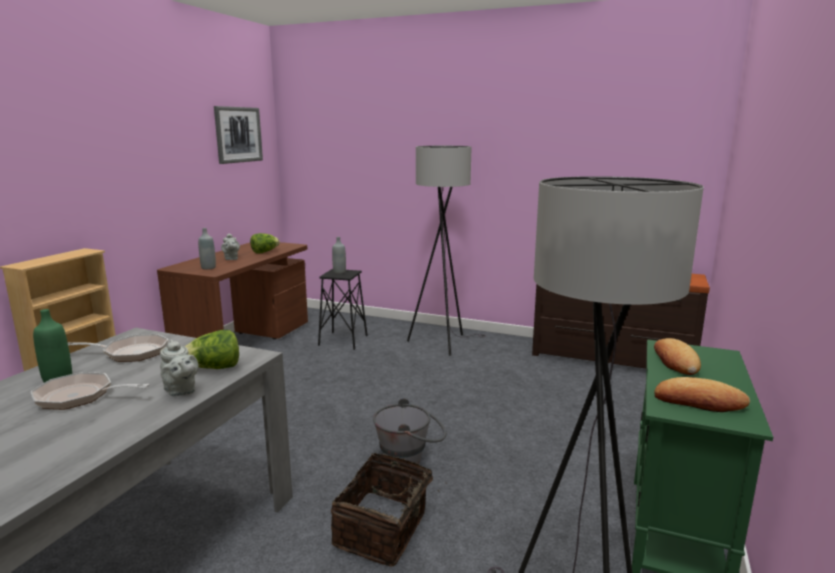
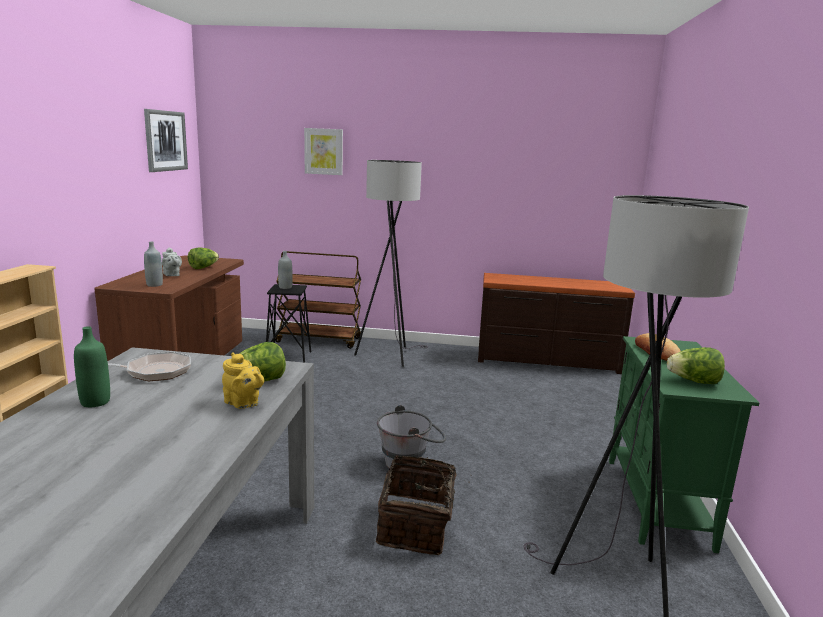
camera: 15 degrees left, 0 degrees up
(80, 396) = (139, 416): frying pan -> none
(180, 391) = (243, 404): grey teapot -> yellow teapot
(381, 324) = (319, 340): none -> brown cart
(385, 139) = (324, 151): none -> picture
(699, 402) = (694, 381): bread -> lettuce

